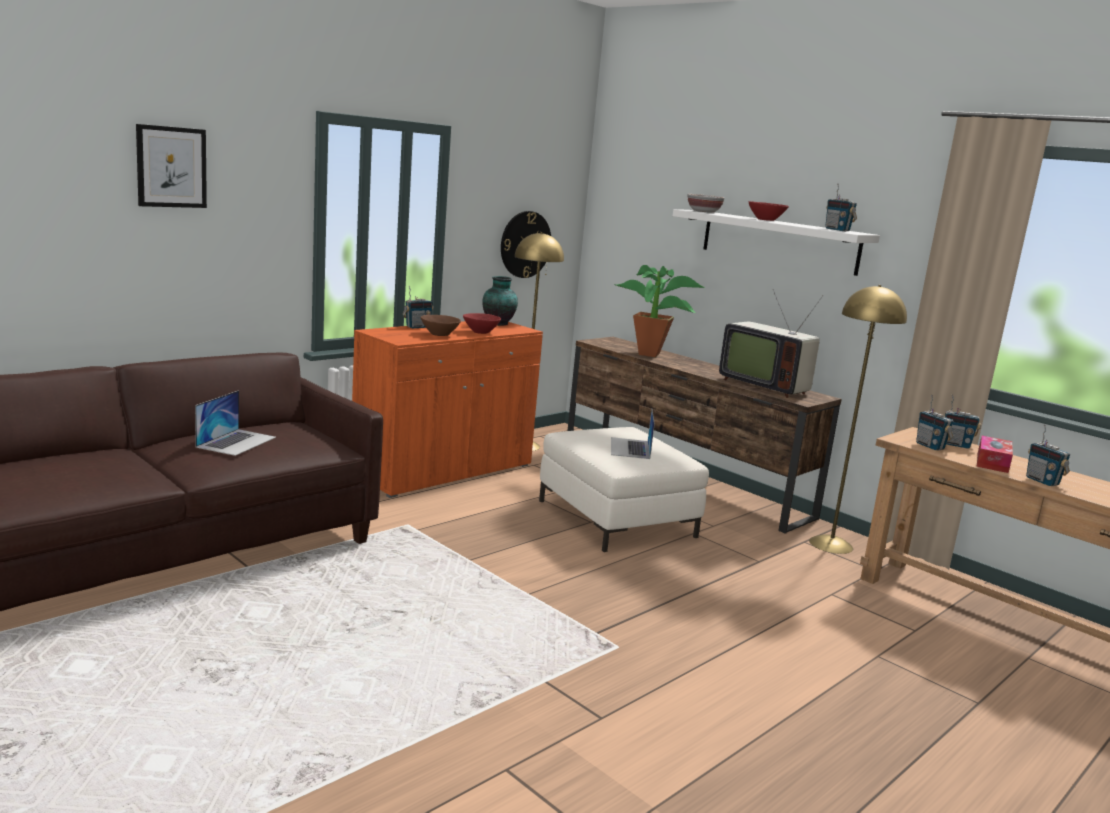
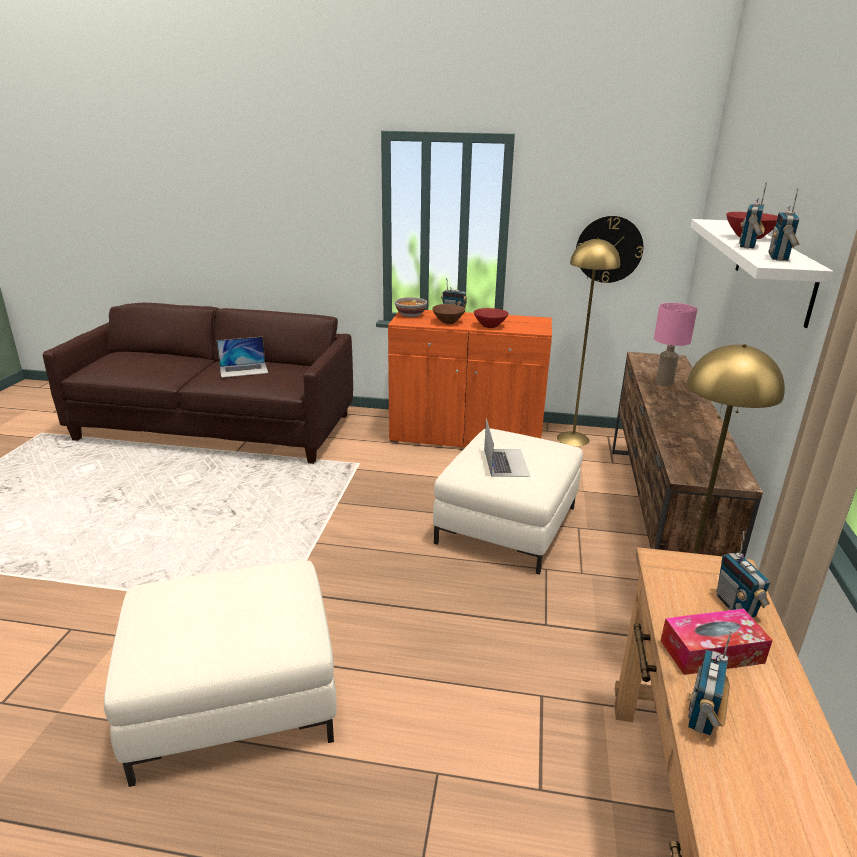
camera: 55 degrees right, 10 degrees up
(171, 167) = (274, 179): picture -> none
(499, 323) = (534, 322): vase -> none
(630, 448) = (506, 462): laptop -> laptop turned 120 degrees clockwise
(653, 355) = (664, 382): potted plant -> pink table lamp
(703, 211) = (720, 223): bowl -> bowl (410, 315)
(726, 707) = (233, 699): none -> white ottoman
(764, 385) = (696, 446): television -> none
(930, 446) = (681, 588): radio -> radio (748, 246)

